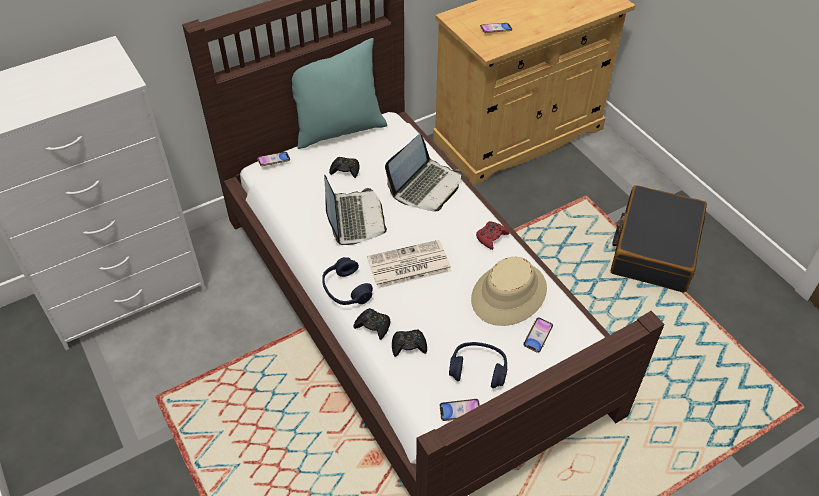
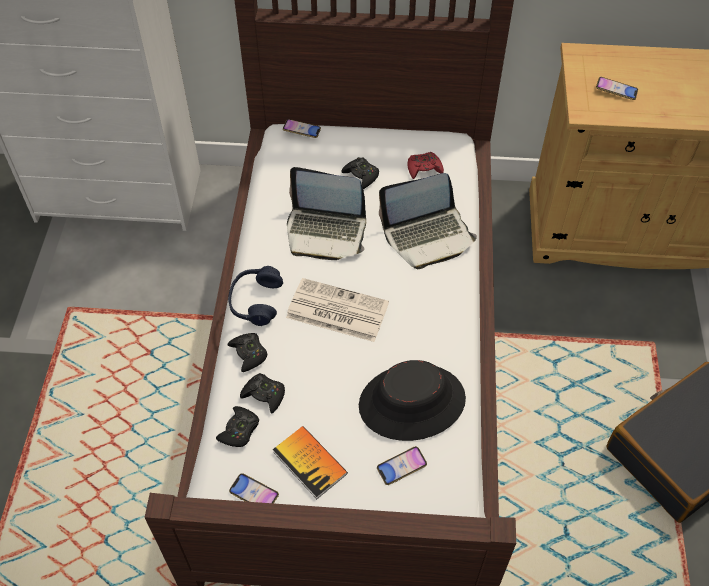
camera: 35 degrees right, 5 degrees up
(338, 129) = (393, 128): turquoise pillow -> none
(354, 219) = (326, 232): laptop -> laptop turned 75 degrees clockwise
(412, 378) = (239, 430): none -> black game controller
(478, 369) = (310, 463): blue headphones -> book
(491, 237) = (448, 329): red game controller -> red game controller (424, 168)
(509, 294) = (412, 403): beige hat -> black hat

